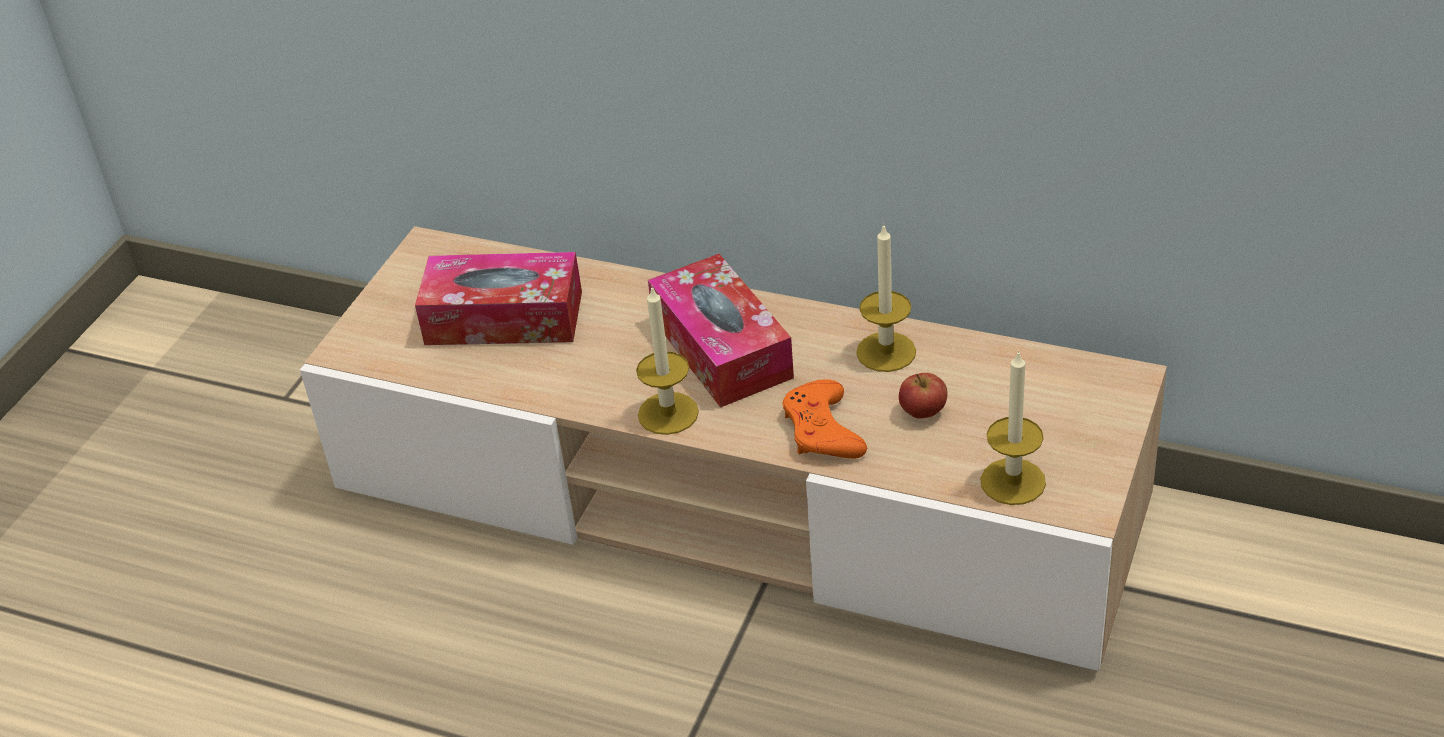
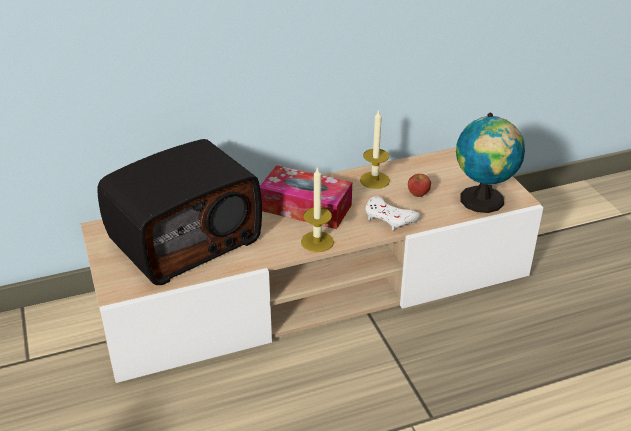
camera: 45 degrees left, 5 degrees down
(504, 318) = (185, 240): tissue box -> radio
(822, 430) = (389, 217): orange game controller -> white game controller
(1013, 481) = (483, 202): candle -> globe

